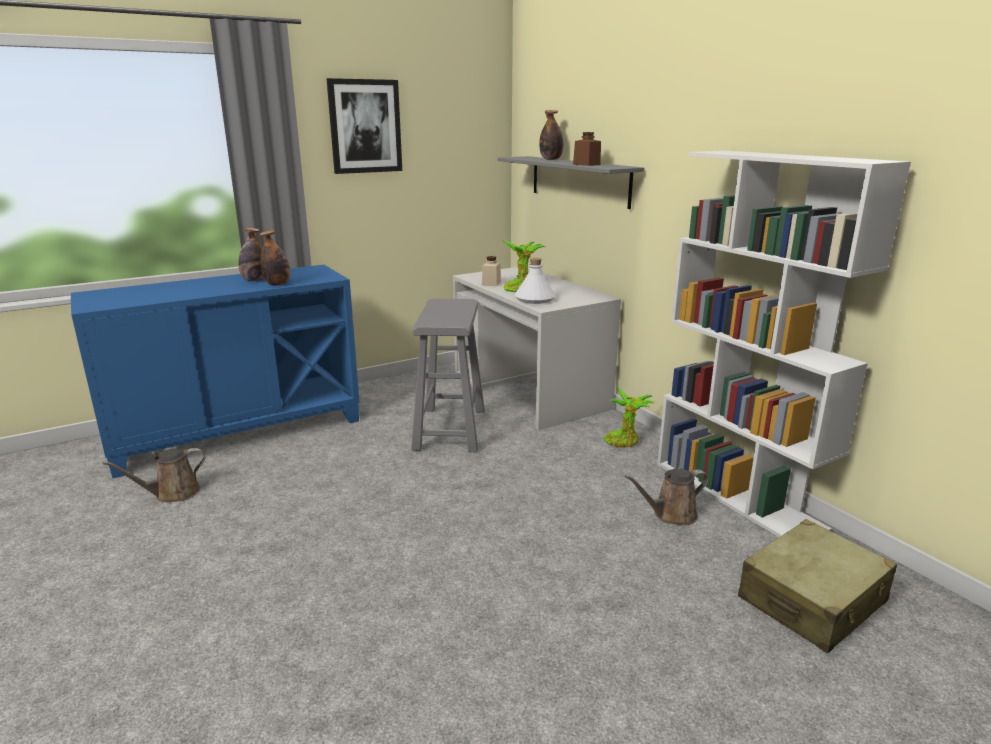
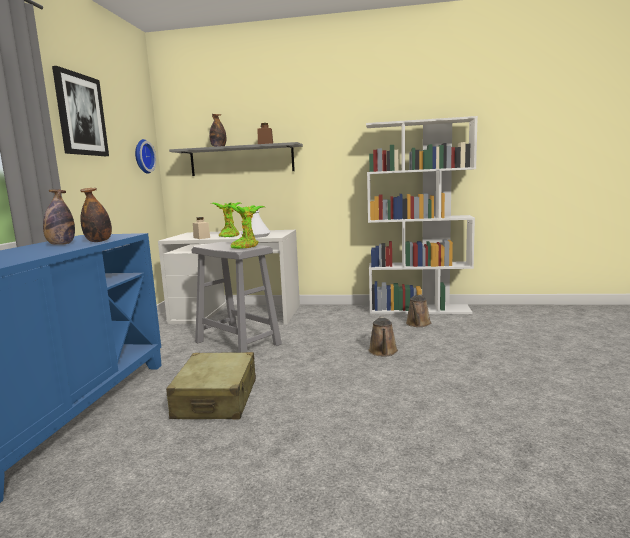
camera: 50 degrees left, 10 degrees down
(172, 494) = (109, 473): brown watering can -> brown watering can (383, 352)
(473, 164) = (142, 156): none -> wall clock
(624, 441) = (336, 312): potted plant -> potted plant (246, 246)
(812, 600) = (510, 323): beige suitcase -> beige suitcase (216, 399)

